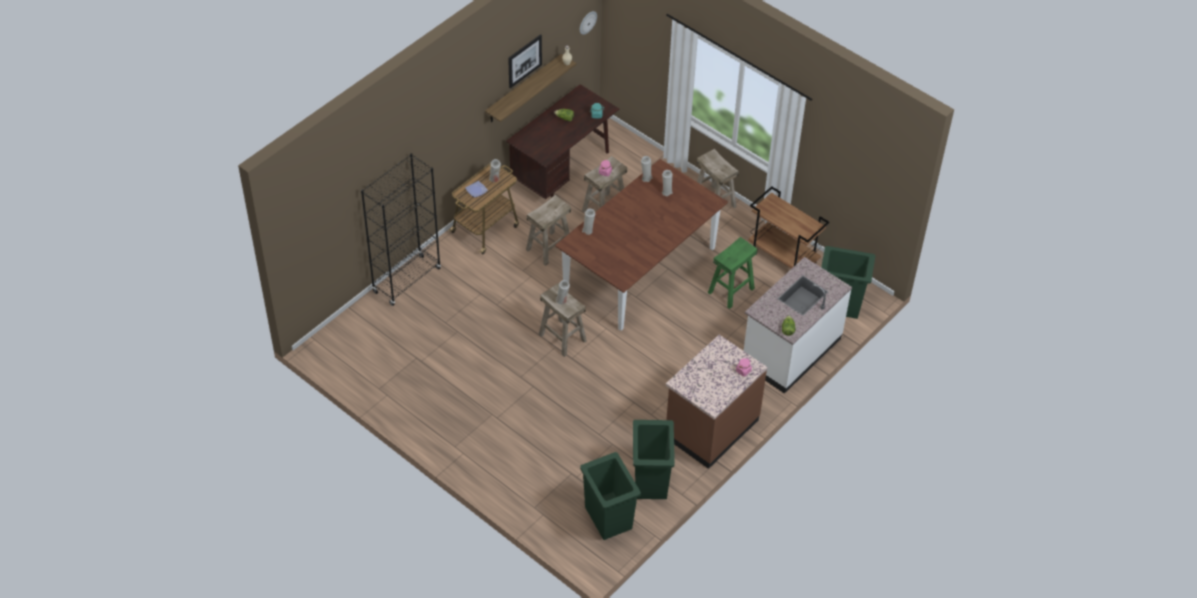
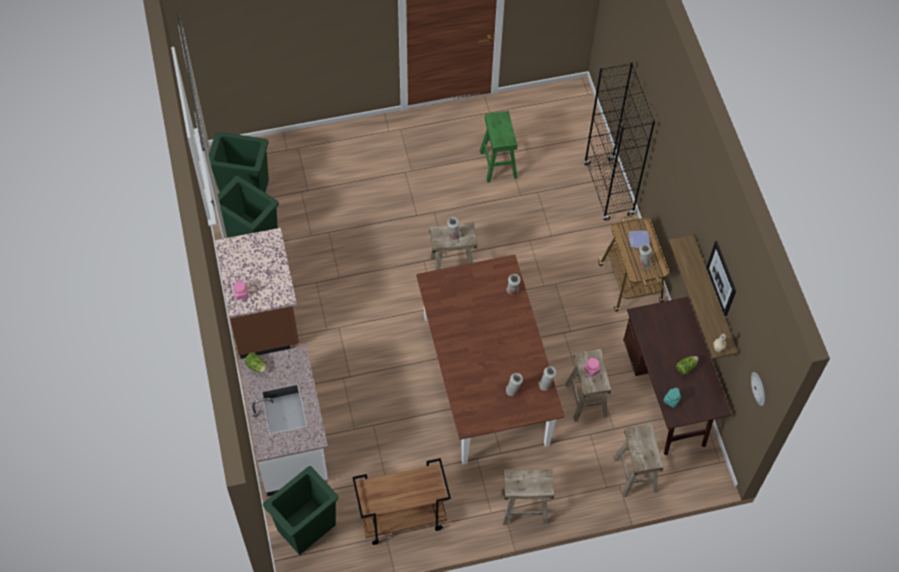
camera: 125 degrees right, 10 degrees up
(549, 248) = (568, 321): beige stool -> beige stool (635, 474)
(731, 291) = (399, 441): green stool -> green stool (498, 164)

